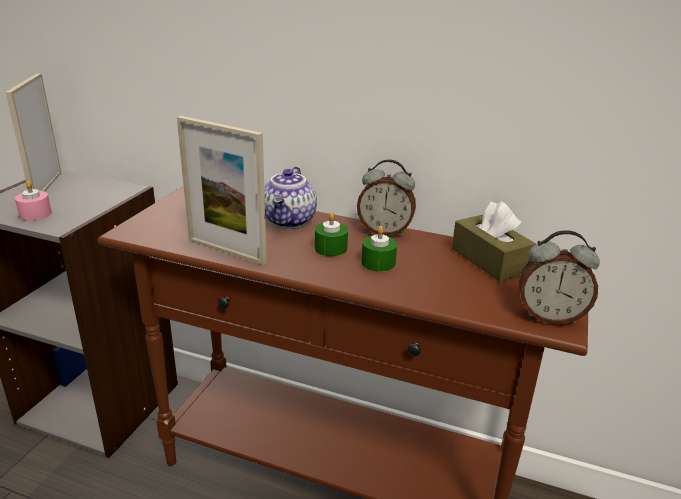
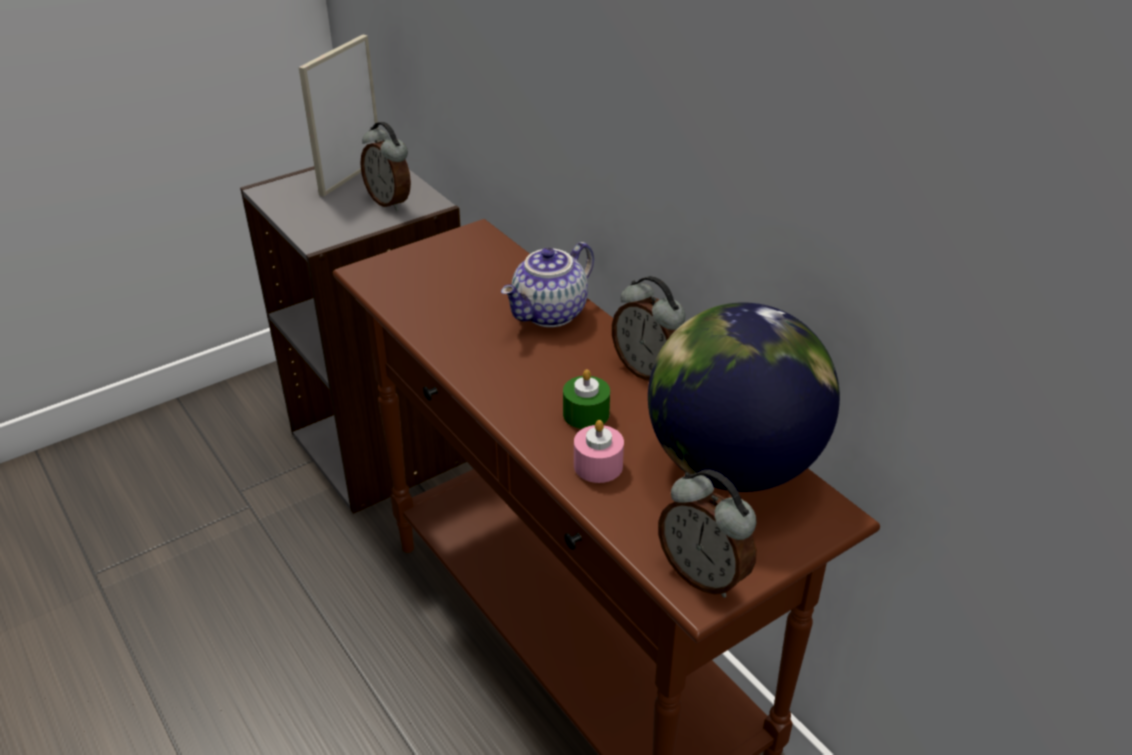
camera: 35 degrees right, 10 degrees up
(35, 214) = (309, 215): pink candle -> pink candle (598, 465)
(96, 194) = (390, 201): none -> alarm clock
(226, 251) = (437, 334): picture frame -> none
(330, 248) = (554, 372): green candle -> none
(489, 260) = (732, 465): brown tissue box -> globe

